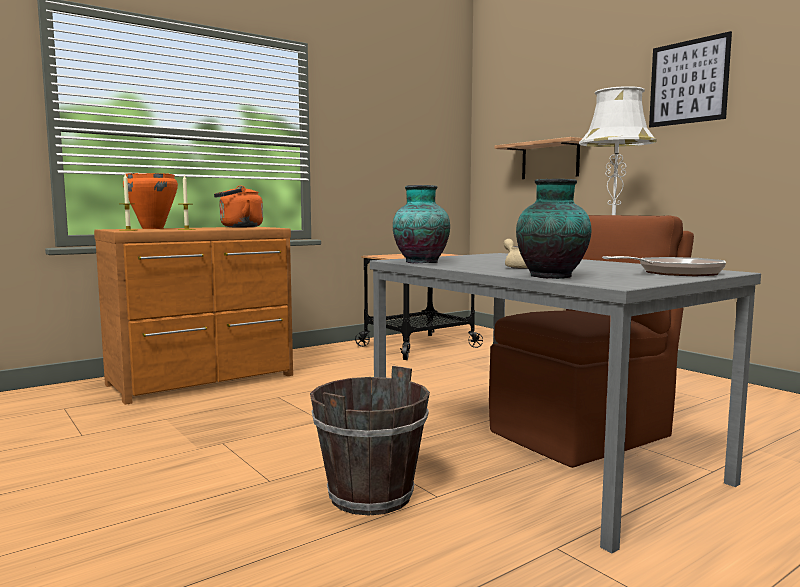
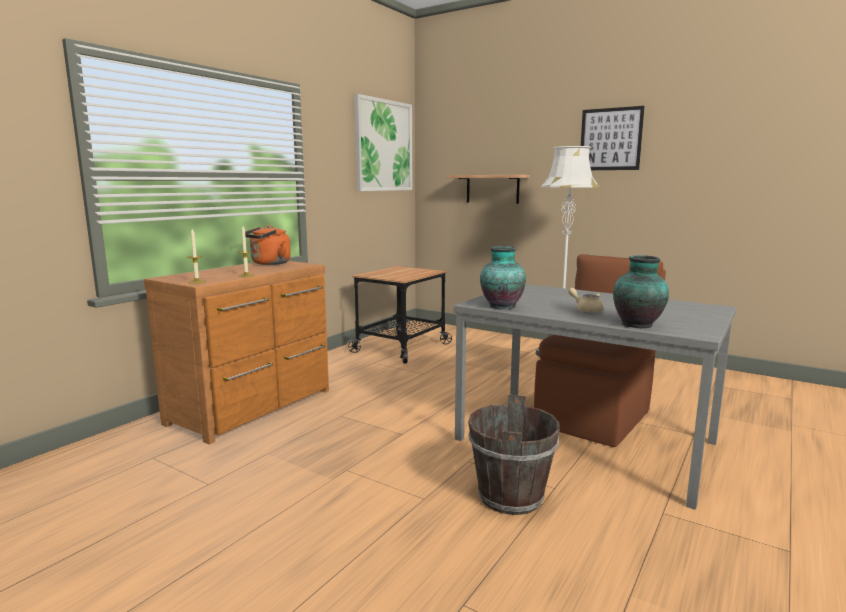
camera: 20 degrees left, 5 degrees up
(153, 228) = (201, 273): orange cooking pot -> none
(423, 115) = (383, 146): none -> picture
(674, 273) = (694, 312): frying pan -> none

